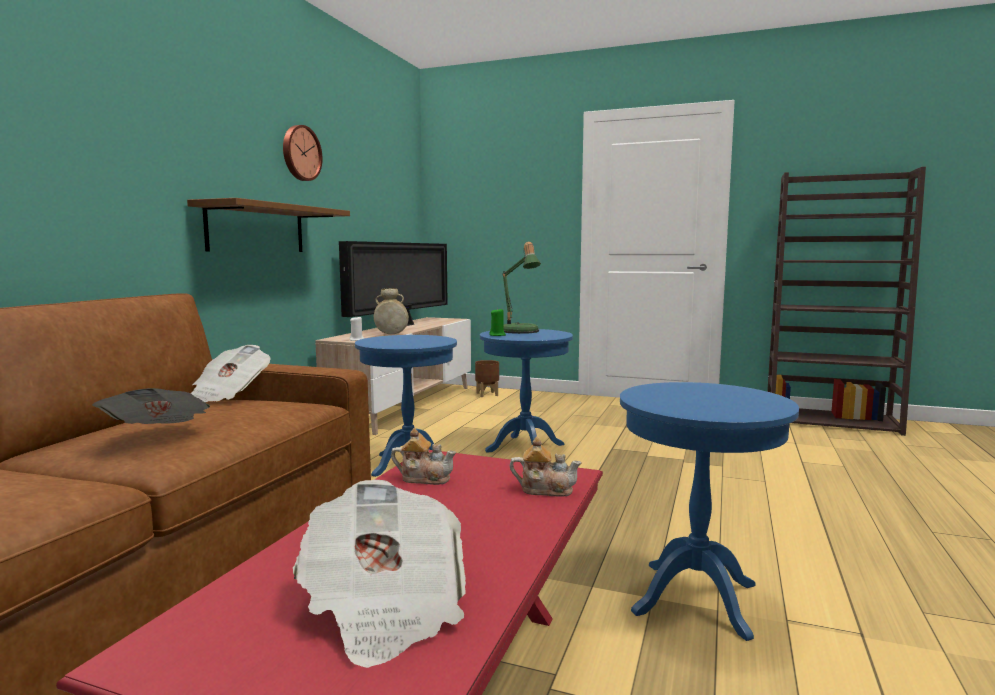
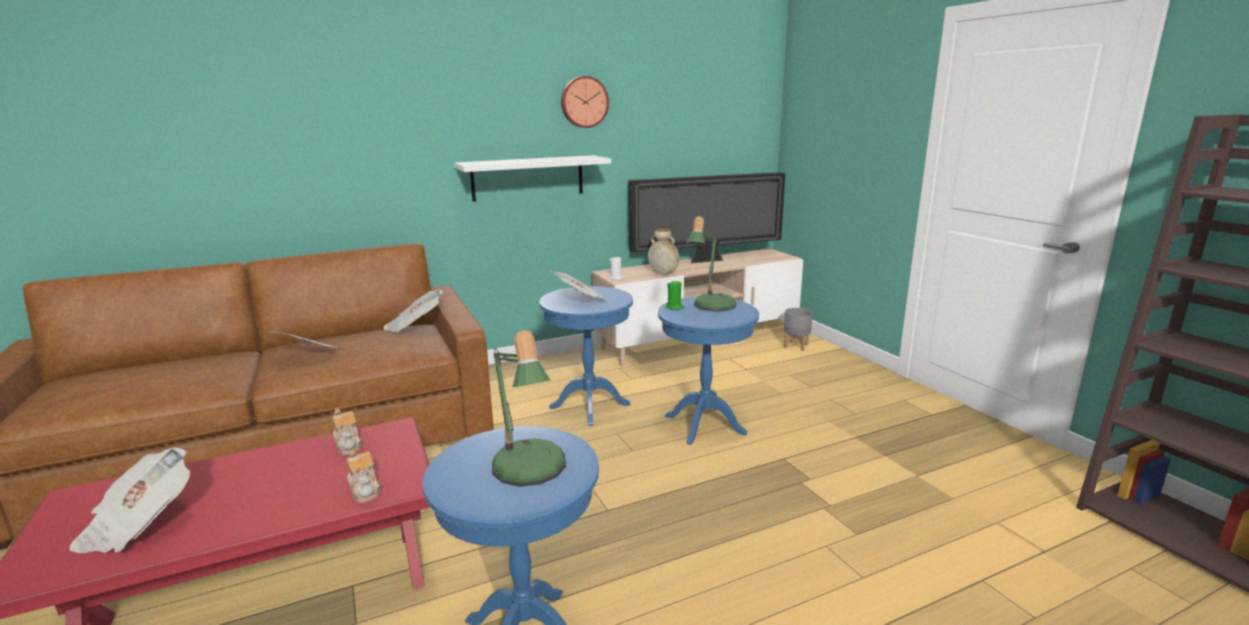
camera: 45 degrees right, 10 degrees up
(256, 229) = (528, 177): brown shelf -> white shelf
(407, 341) = (580, 300): none -> newspaper
(487, 394) = (796, 346): brown planter -> grey planter
(725, 396) = (530, 473): none -> table lamp

